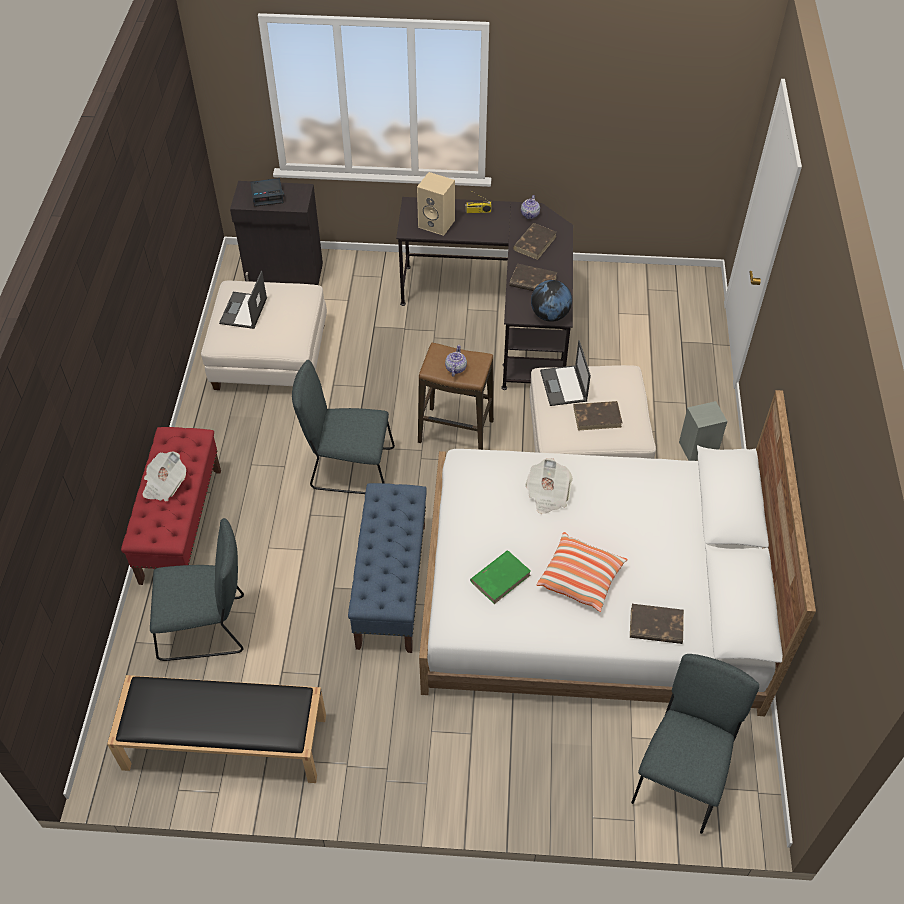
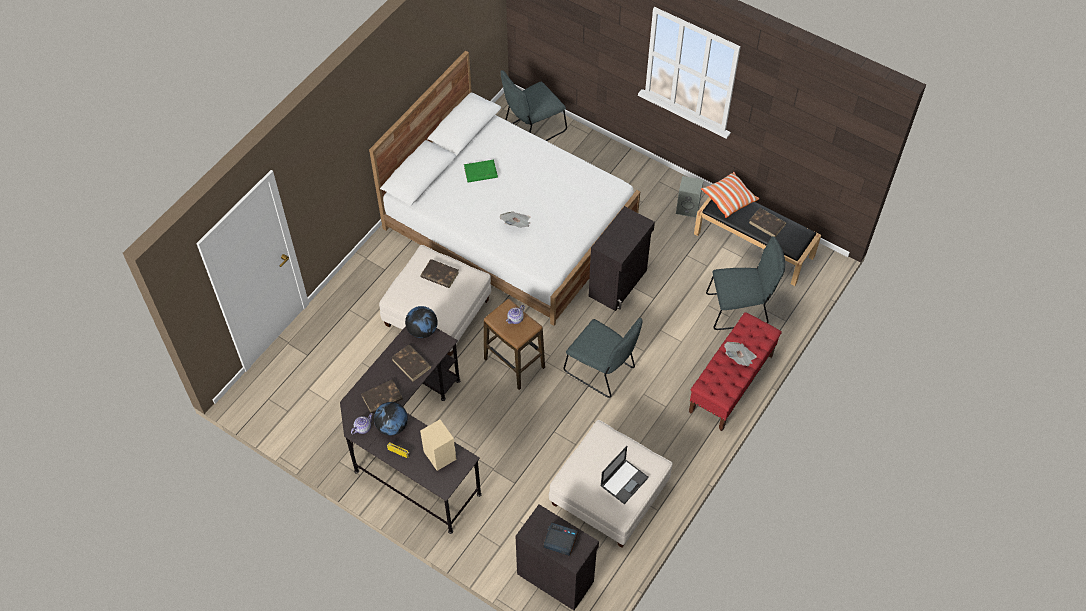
camera: 150 degrees left, 5 degrees up
(207, 628) = (739, 309): grey chair -> grey chair turned 150 degrees clockwise
(391, 586) = (619, 283): blue bench -> black cabinet
(500, 578) = (575, 195): green book -> green book (480, 173)
(503, 226) = (392, 426): none -> globe
(564, 386) = (442, 306): laptop -> none
(580, 578) = (533, 177): pillow -> pillow (728, 199)
(655, 626) = (514, 139): brown book -> brown book (767, 224)
(697, 449) = (372, 276): grey speaker -> grey speaker (688, 208)

